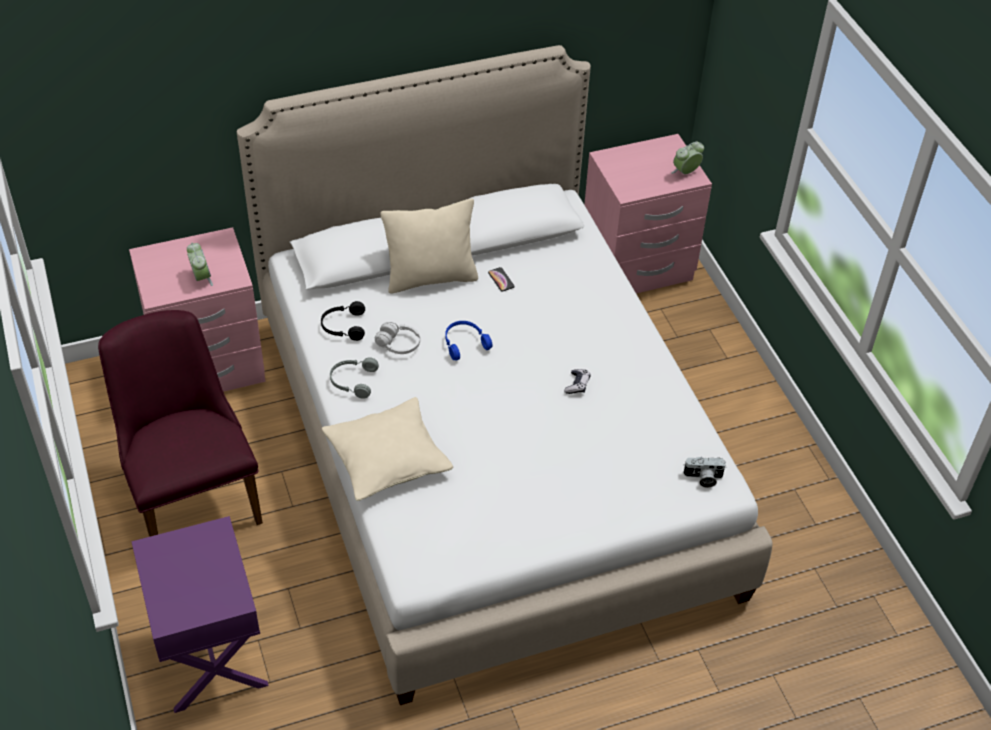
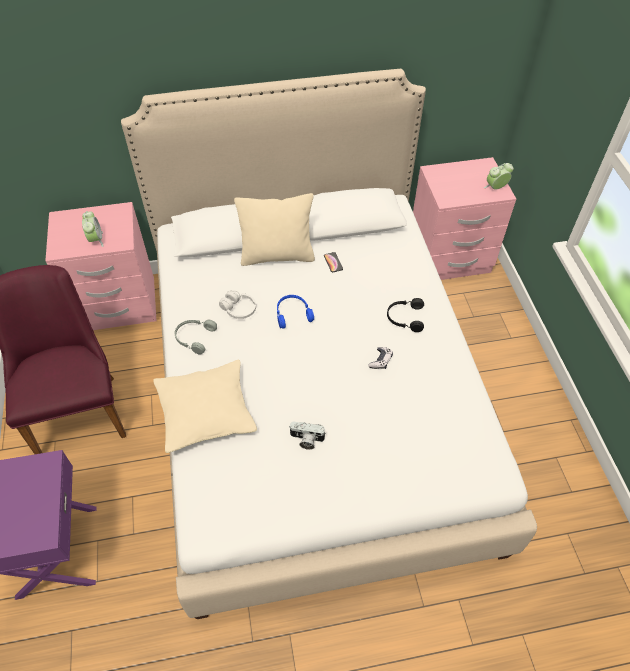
camera: 10 degrees right, 5 degrees up
(343, 326) = (198, 289): black headphones -> black headphones (404, 318)
(703, 478) = (480, 463): camera -> camera (306, 440)

